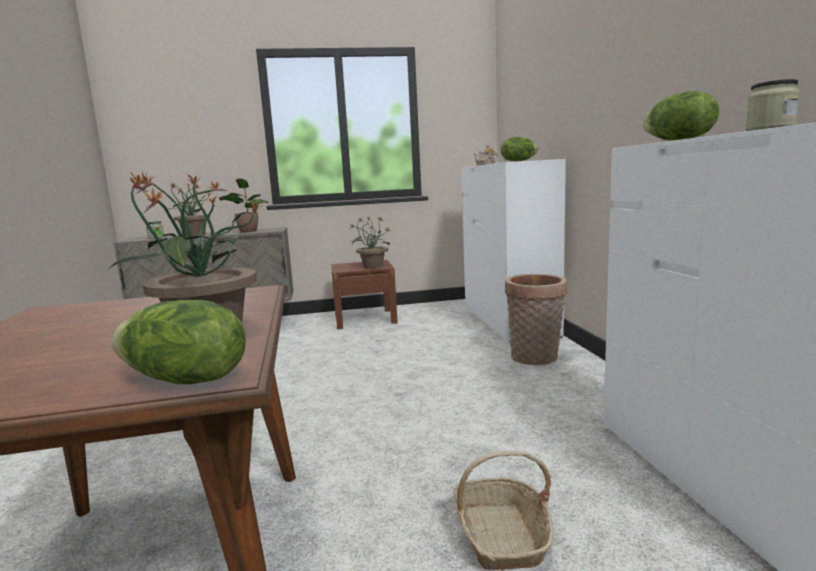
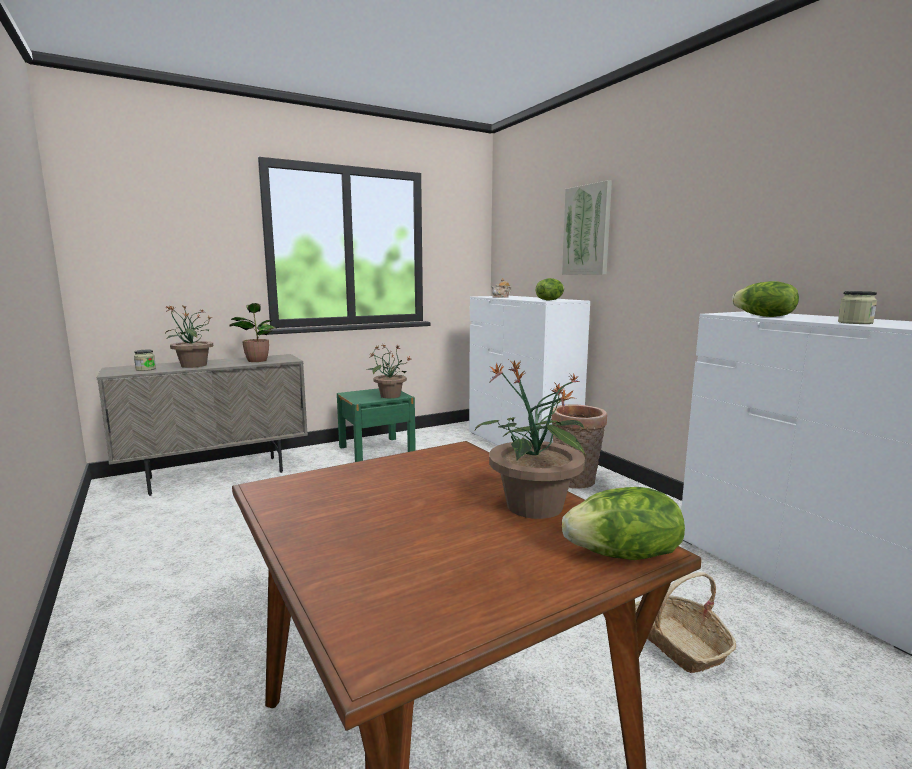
camera: 20 degrees left, 0 degrees up
(365, 319) = (376, 449): brown nightstand -> green nightstand
(563, 80) = (587, 230): none -> picture

